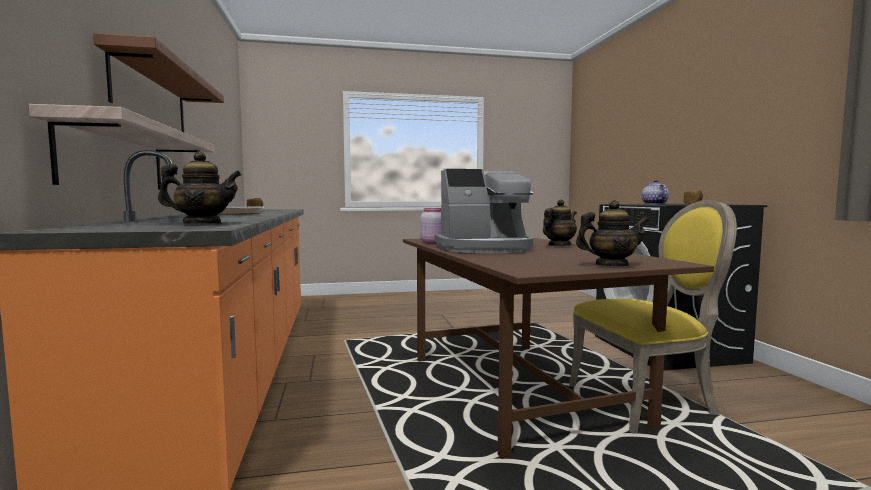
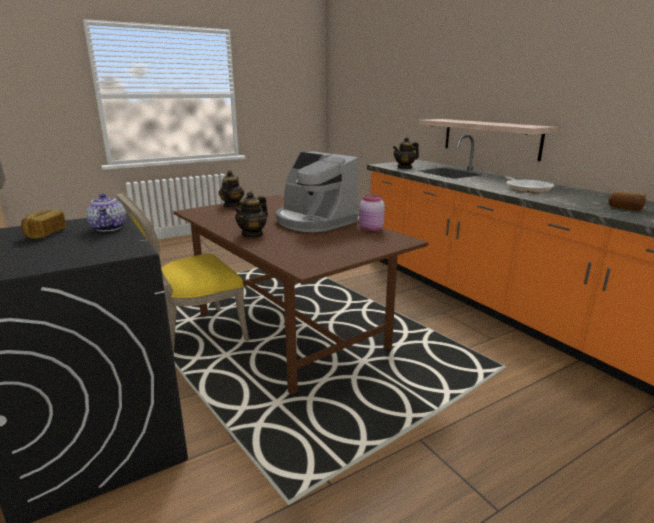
camera: 160 degrees right, 15 degrees up
(151, 95) = (547, 91): brown shelf -> none
(485, 248) = (314, 221): coffee machine -> coffee machine turned 105 degrees counterclockwise
(611, 265) = (232, 205): teapot -> teapot turned 120 degrees clockwise

